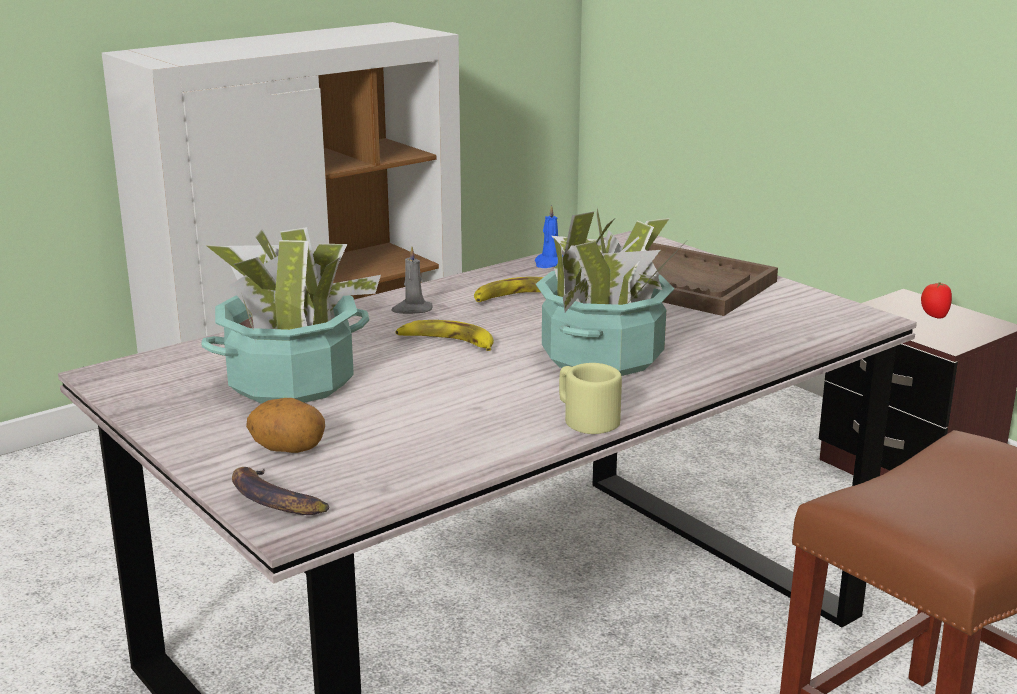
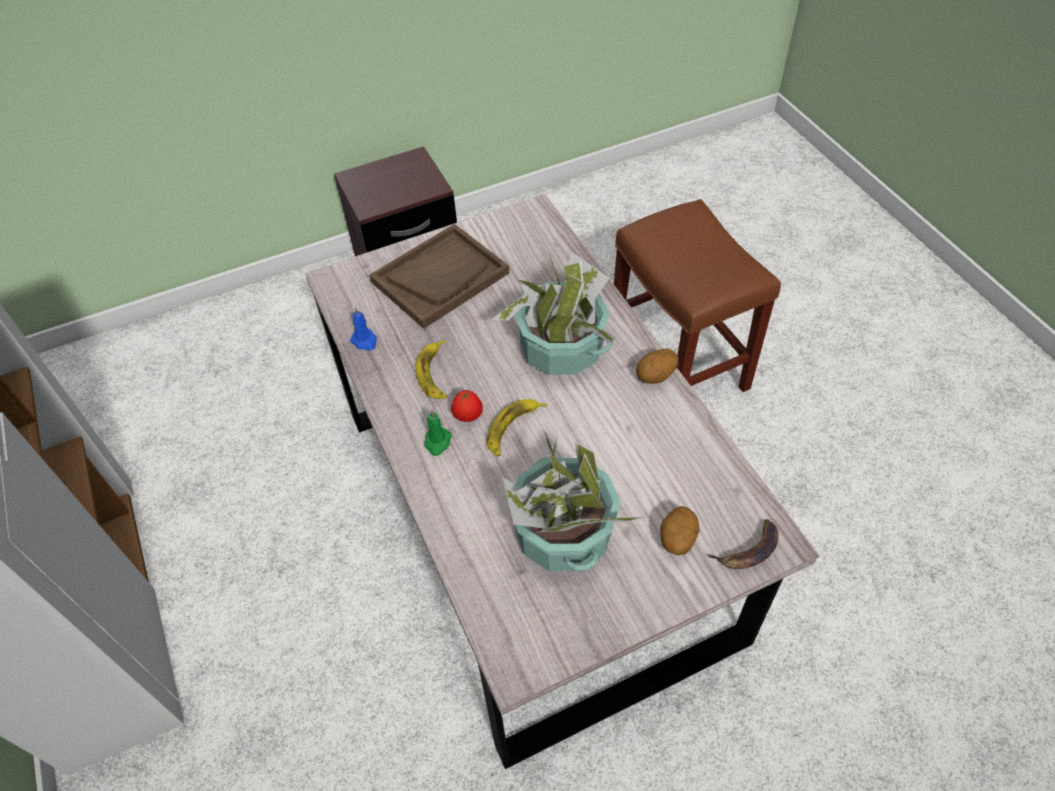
camera: 75 degrees left, 30 degrees up
(411, 309) = (437, 442): grey candle -> green candle
(585, 419) = (656, 376): beige mug -> potato
(934, 316) = (389, 177): tomato -> tomato (468, 417)

